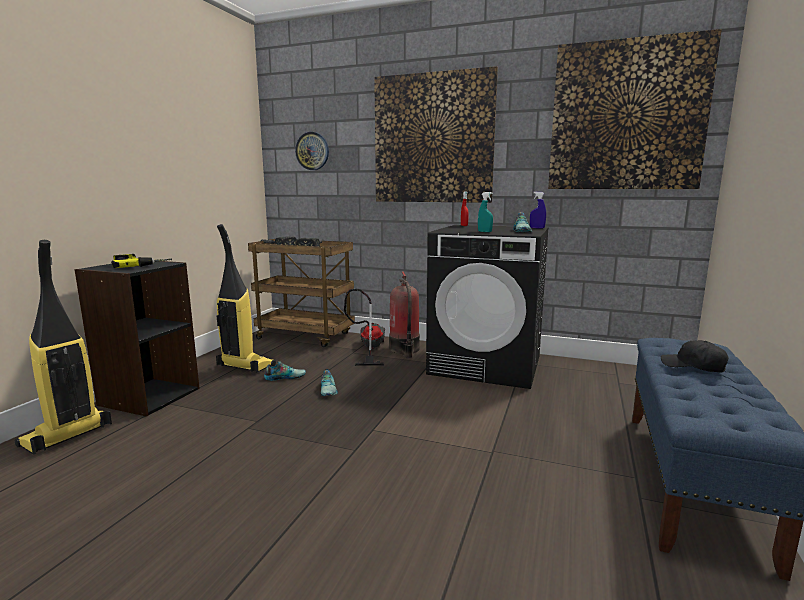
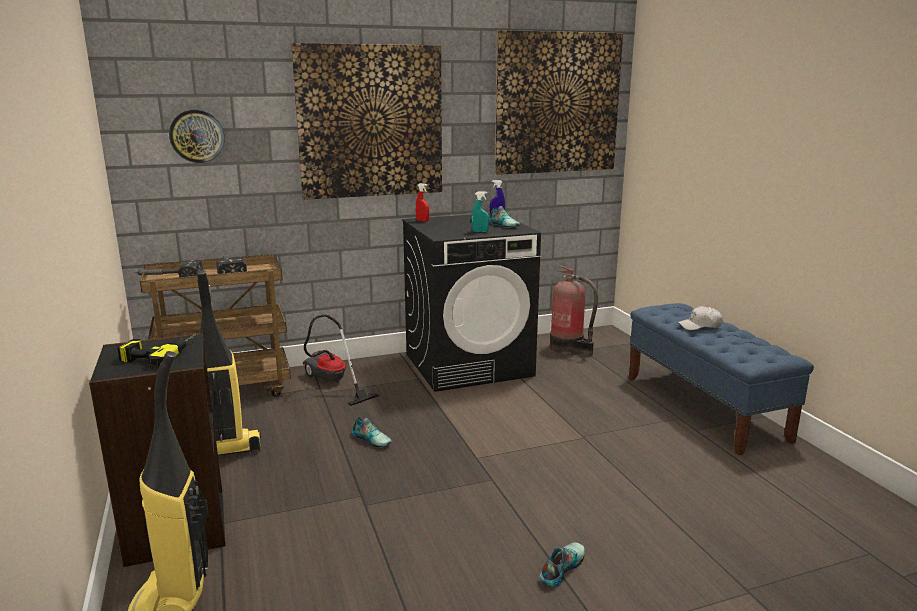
camera: 40 degrees left, 5 degrees up
(285, 377) = (299, 444): shoe -> shoe (560, 567)
(405, 350) = (370, 372): fire extinguisher -> fire extinguisher (569, 349)
(693, 366) = (700, 326): black cap -> white cap

